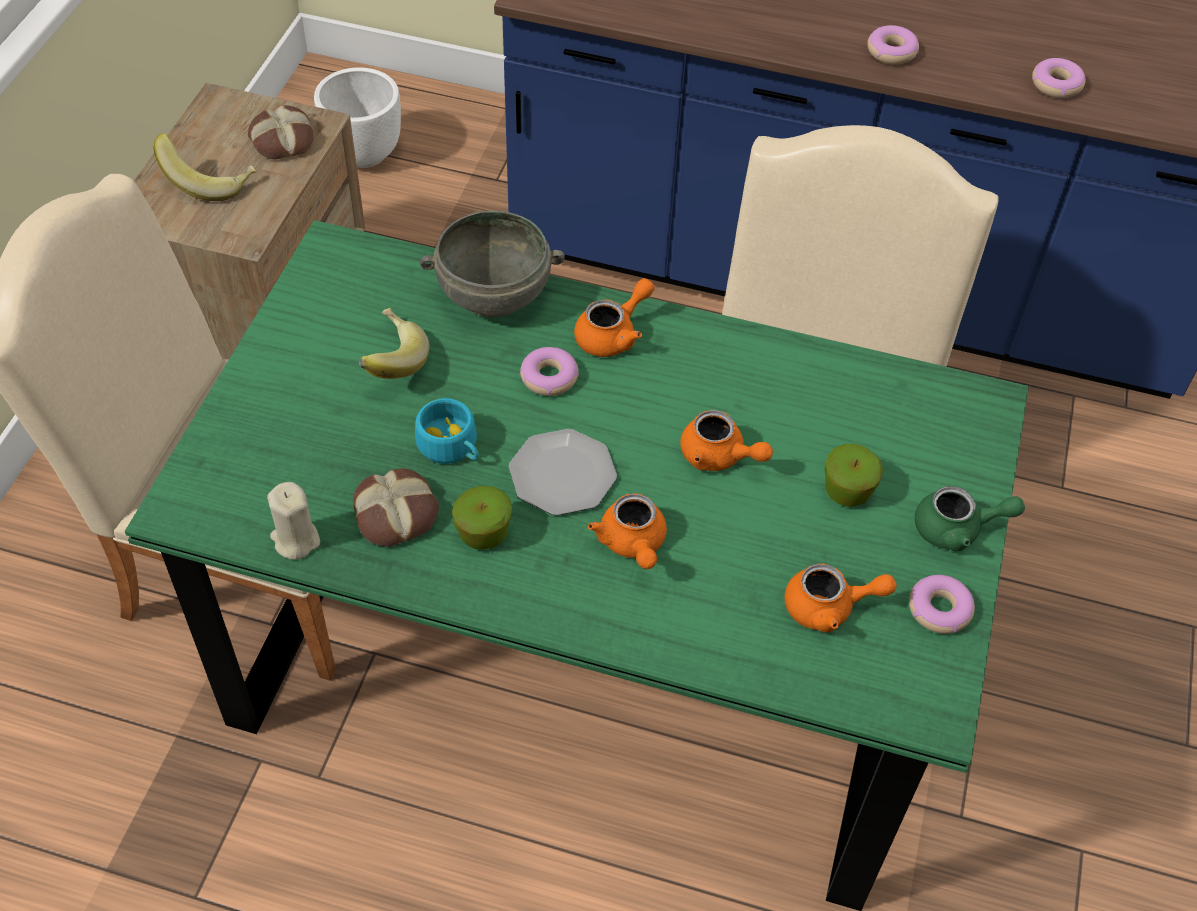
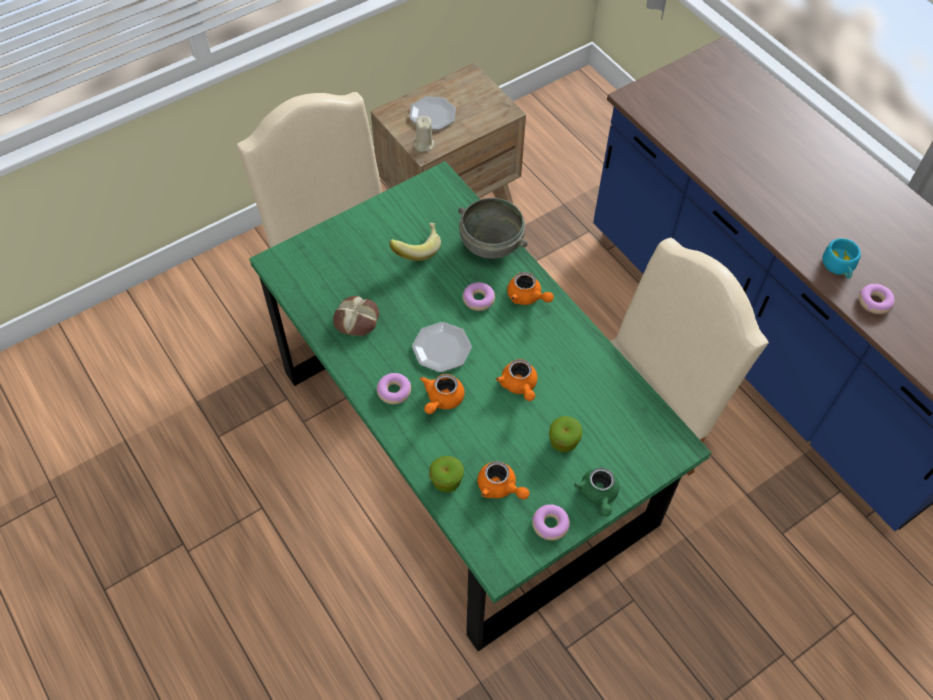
camera: 40 degrees right, 5 degrees up
(210, 182) = (432, 115): banana -> plate
(281, 140) = (482, 111): bread -> none
(295, 540) = (308, 305): beige candle -> beige candle (423, 144)
(363, 154) = (570, 135): white planter -> none
(452, 447) = (406, 305): turquoise cup -> turquoise cup (839, 266)
(483, 534) = (384, 352): apple -> apple (446, 481)
(613, 334) = (527, 297): orange teapot -> orange teapot turned 45 degrees clockwise
(891, 52) = (796, 231): donut -> donut (394, 391)
(957, 529) = (598, 495): green teapot -> green teapot turned 45 degrees clockwise

